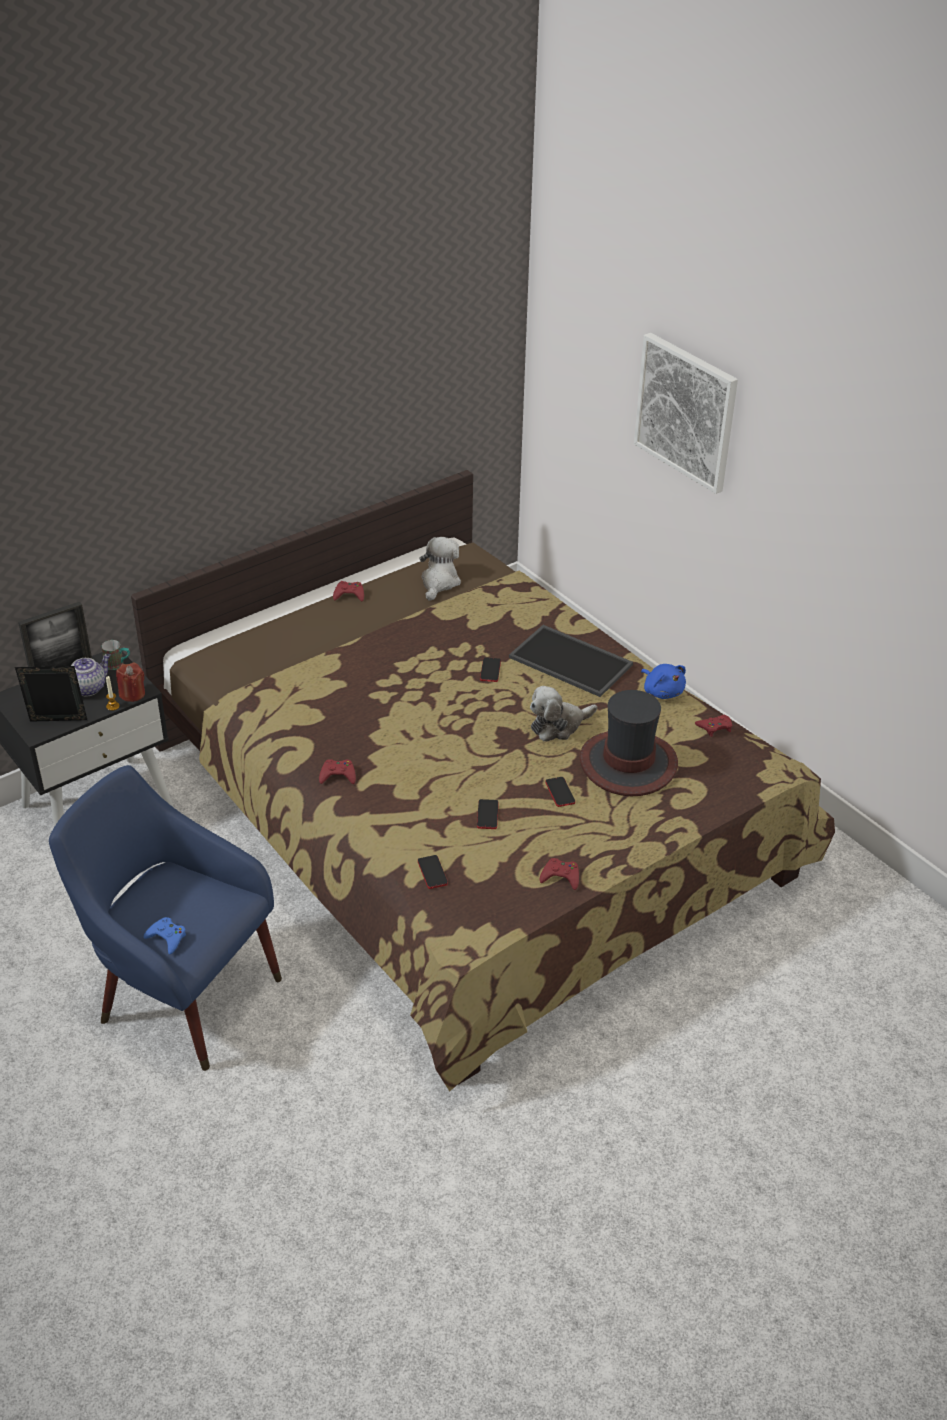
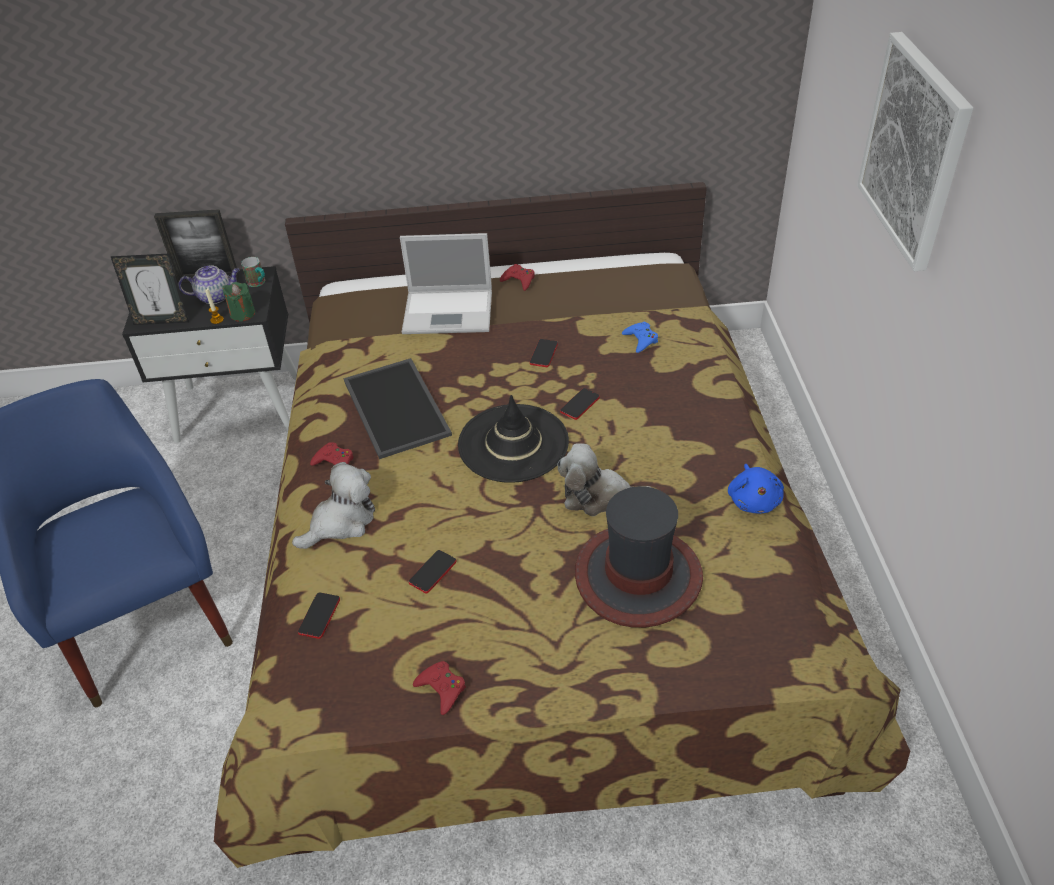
camera: 35 degrees right, 5 degrees up
(58, 723) = (162, 320): picture frame -> picture frame turned 150 degrees clockwise
(132, 694) = (242, 314): red candle -> green candle
(167, 938) = (69, 567): blue game controller -> blue game controller (640, 340)
(319, 636) = (450, 312): none -> laptop
(439, 582) = (615, 294): plush toy -> plush toy (341, 522)
(465, 713) = (513, 443): none -> black hat
(560, 792) = (531, 579): phone -> phone (544, 354)
(572, 660) = (677, 425): tray -> tray (398, 408)
(715, 727) = (783, 572): red game controller -> none

